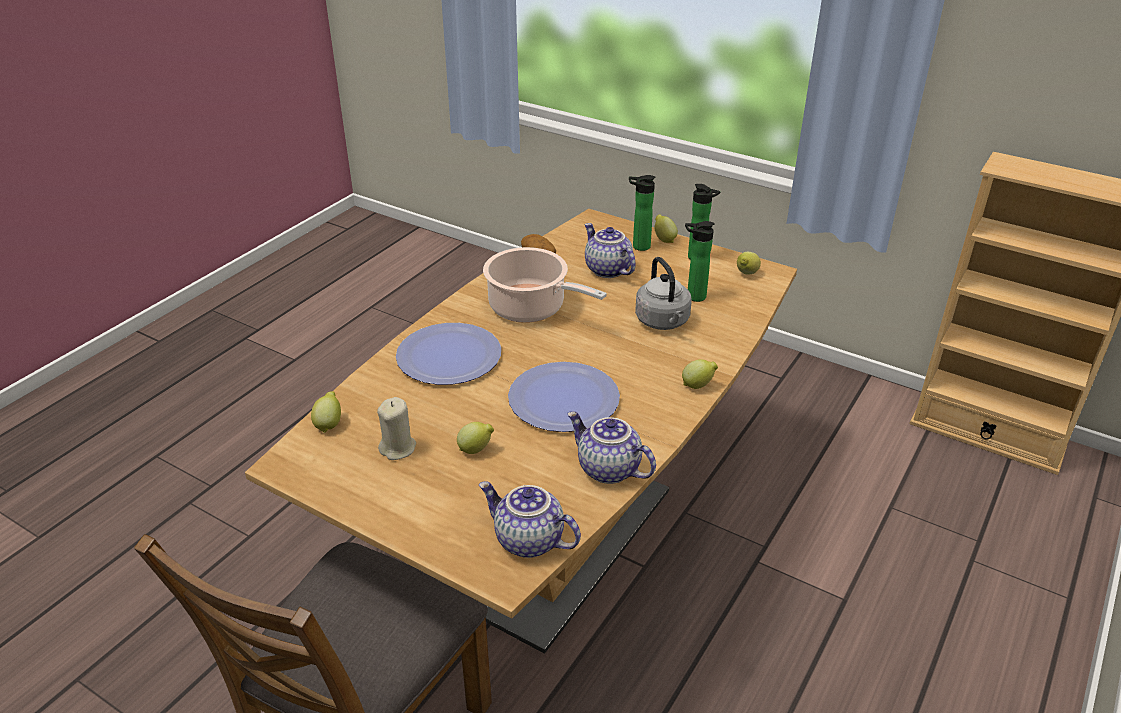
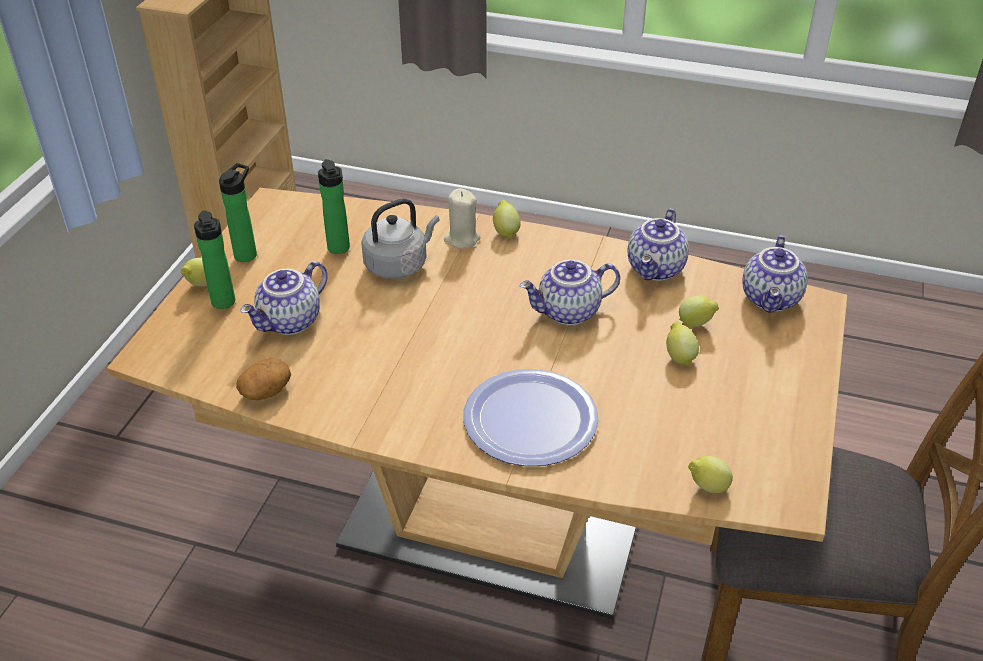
camera: 105 degrees left, 5 degrees up
(398, 448) = (711, 415): beige candle -> beige candle (462, 239)
(531, 308) = (400, 371): cooking pot -> none
(563, 399) = (568, 313): plate -> teapot
(746, 274) = (280, 218): lemon -> lemon (696, 324)

